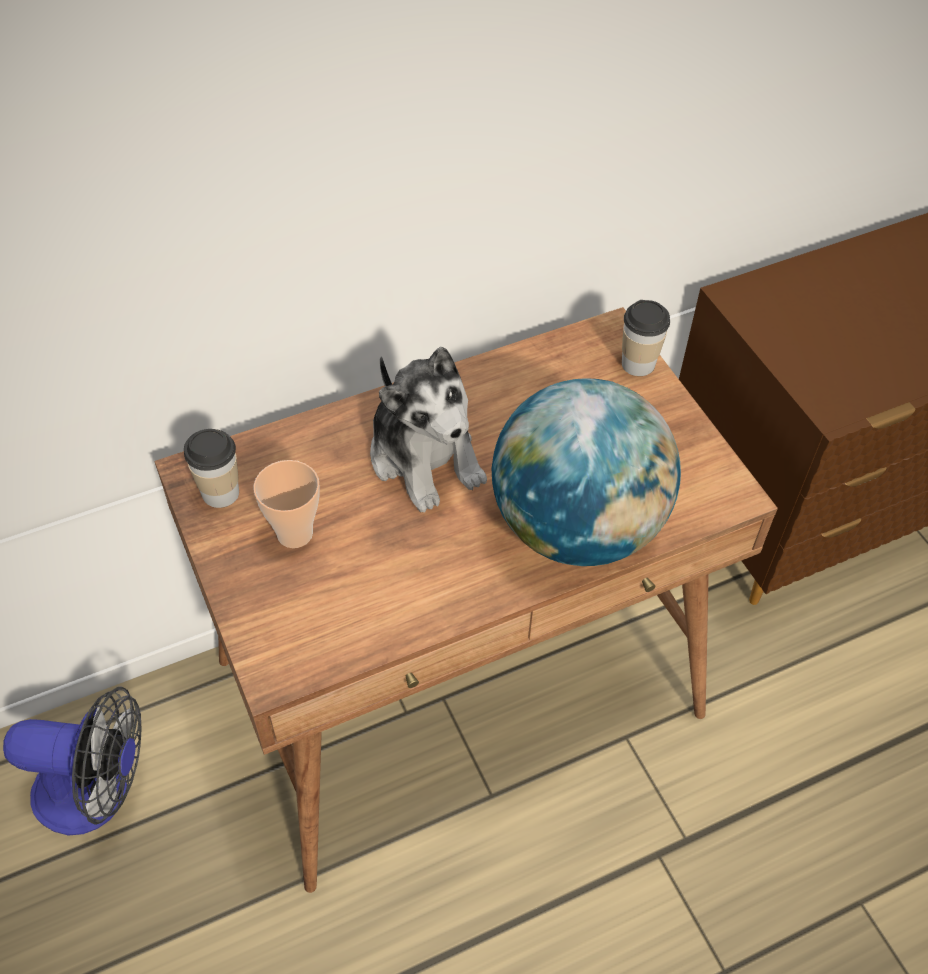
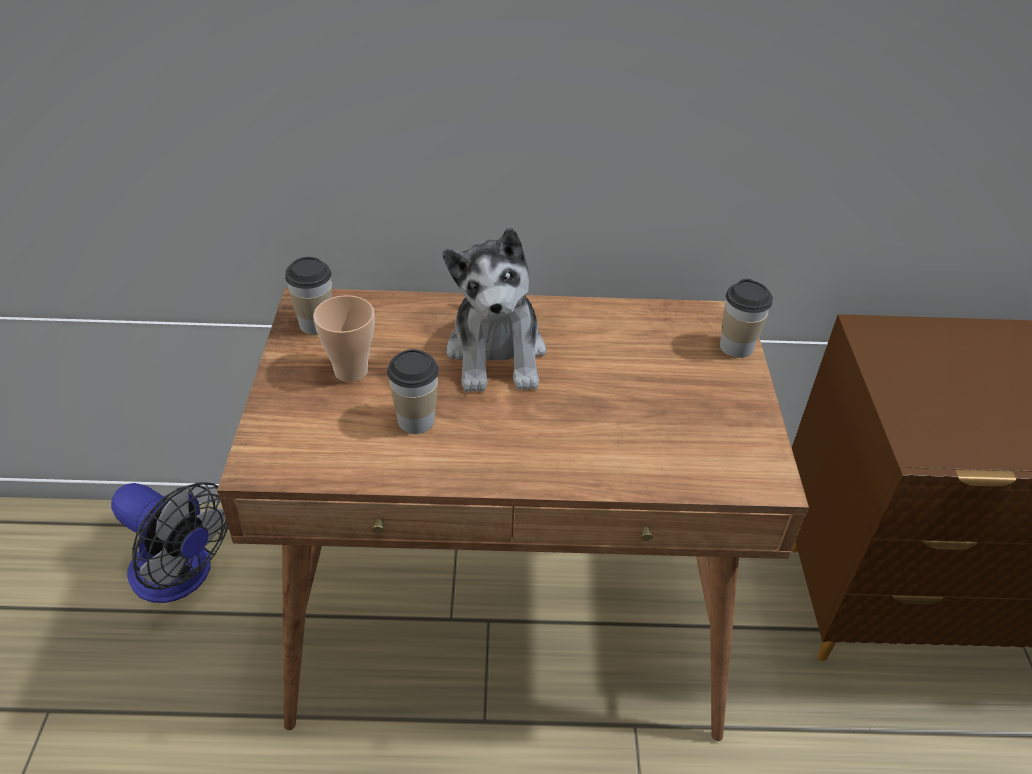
camera: 25 degrees right, 10 degrees down
(394, 562) = (416, 420): none -> cup
(577, 527) = (596, 451): globe -> none

